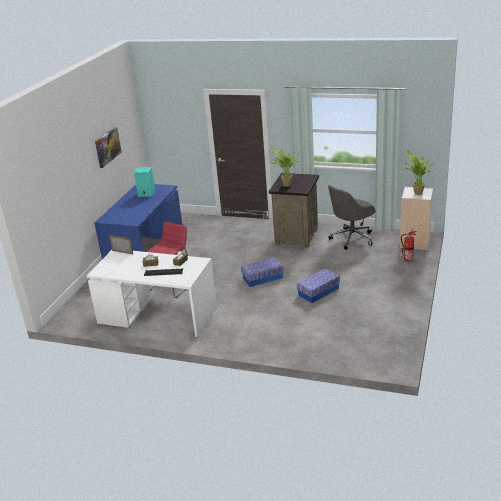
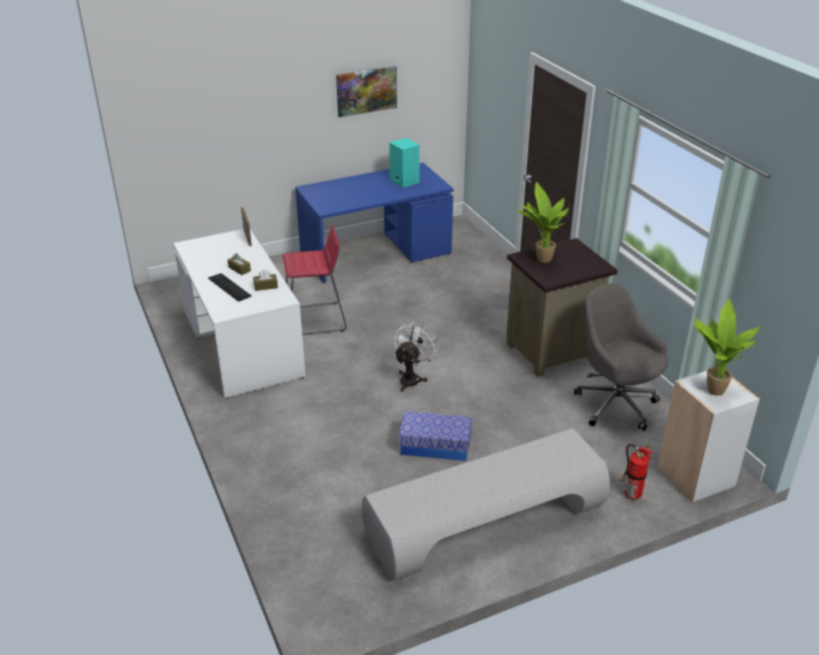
camera: 45 degrees right, 5 degrees up
(262, 278) = (412, 378): storage box -> white fan
(352, 239) = (614, 405): grey office chair -> grey office chair turned 45 degrees clockwise
(382, 300) = (485, 521): none -> grey bench

